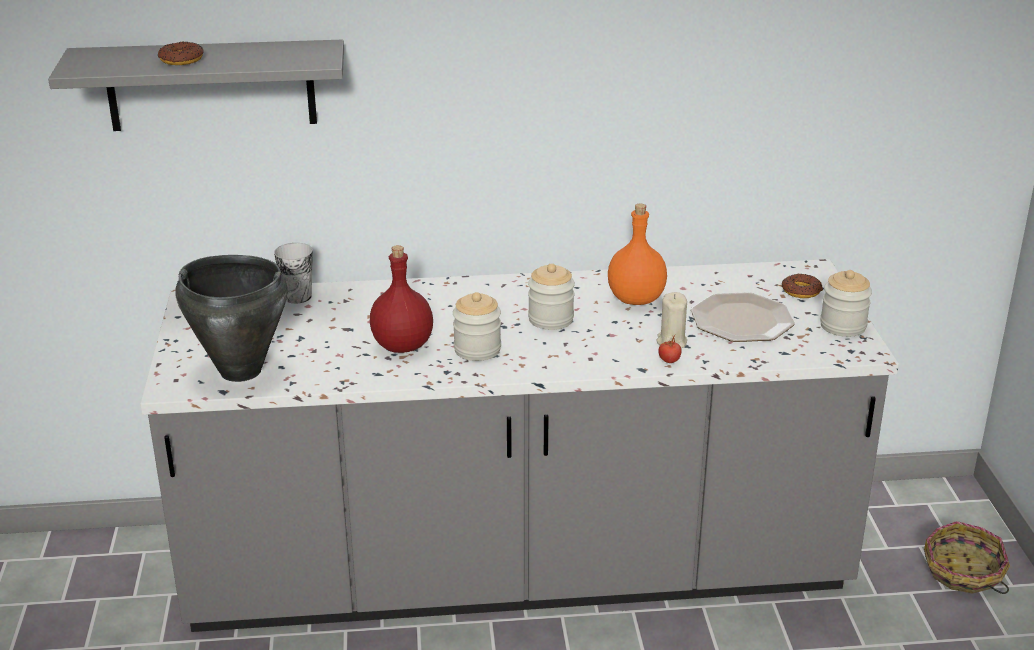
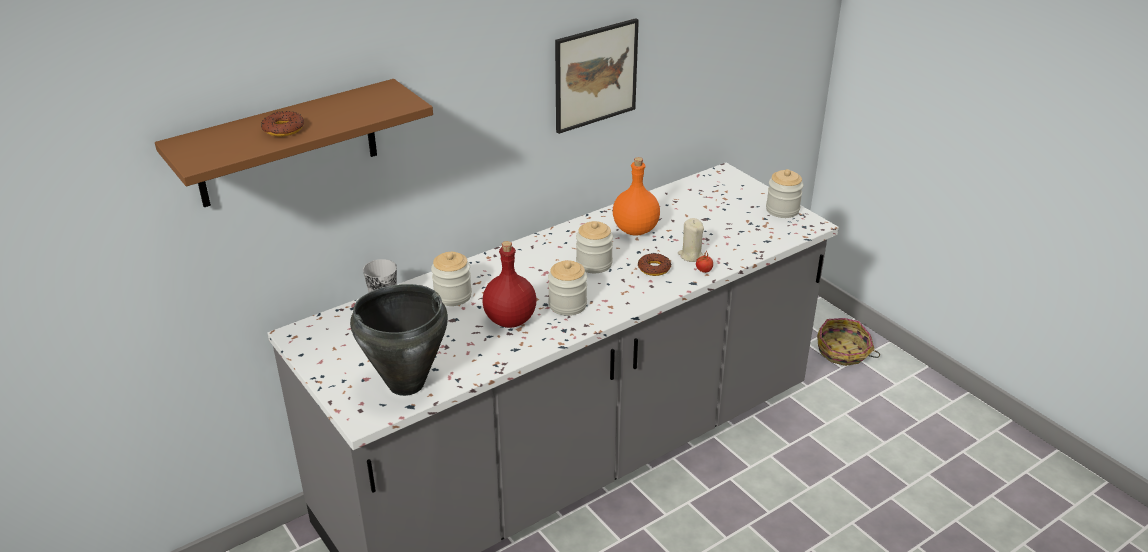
camera: 30 degrees left, 5 degrees up
(211, 85) = (287, 144): grey shelf -> brown shelf
(371, 307) = (453, 296): none -> jar
(623, 95) = (595, 75): none -> picture
(742, 320) = (719, 225): plate -> none
(801, 291) = (733, 191): donut -> donut (654, 268)

